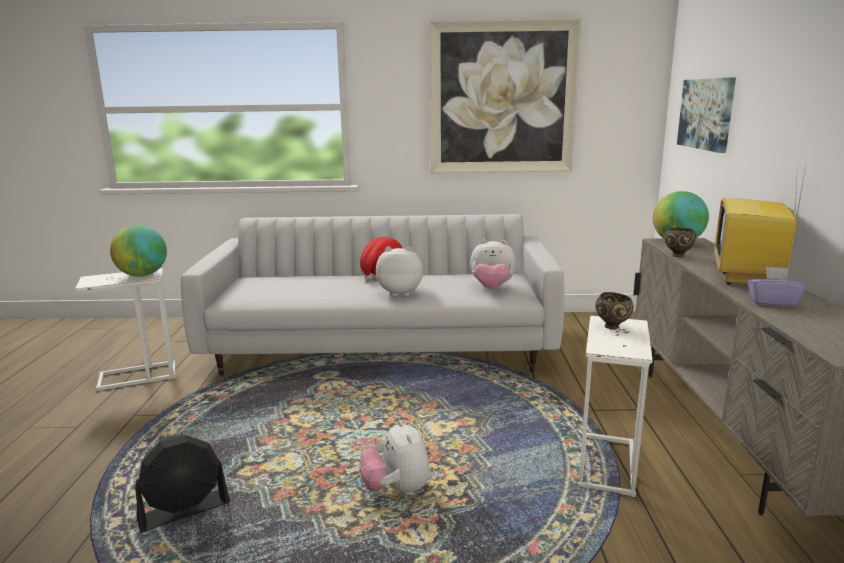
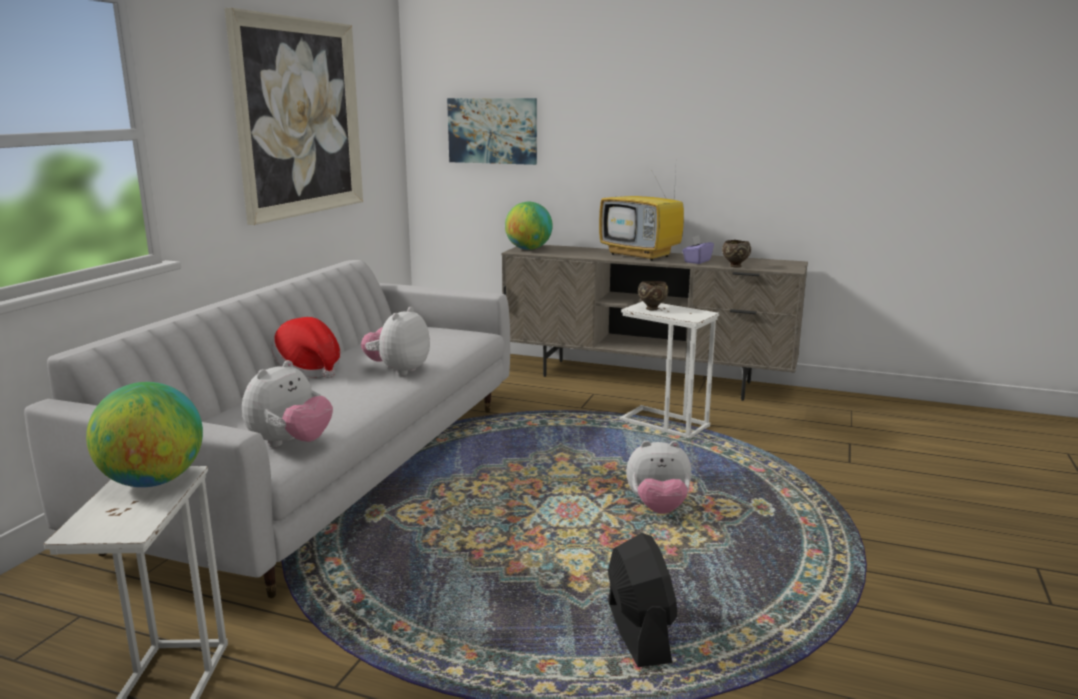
camera: 70 degrees left, 0 degrees up
(492, 288) = (440, 338): plush toy -> plush toy (290, 443)
(677, 255) = (567, 255): brown bowl -> brown bowl (734, 266)

